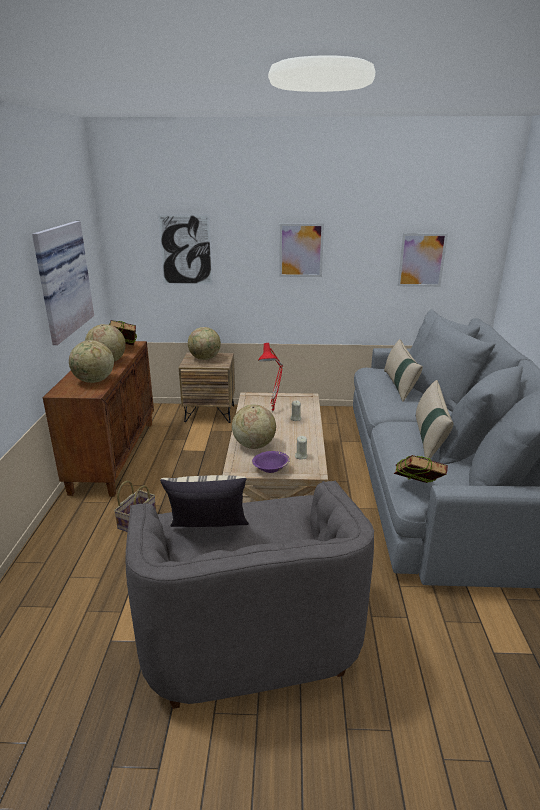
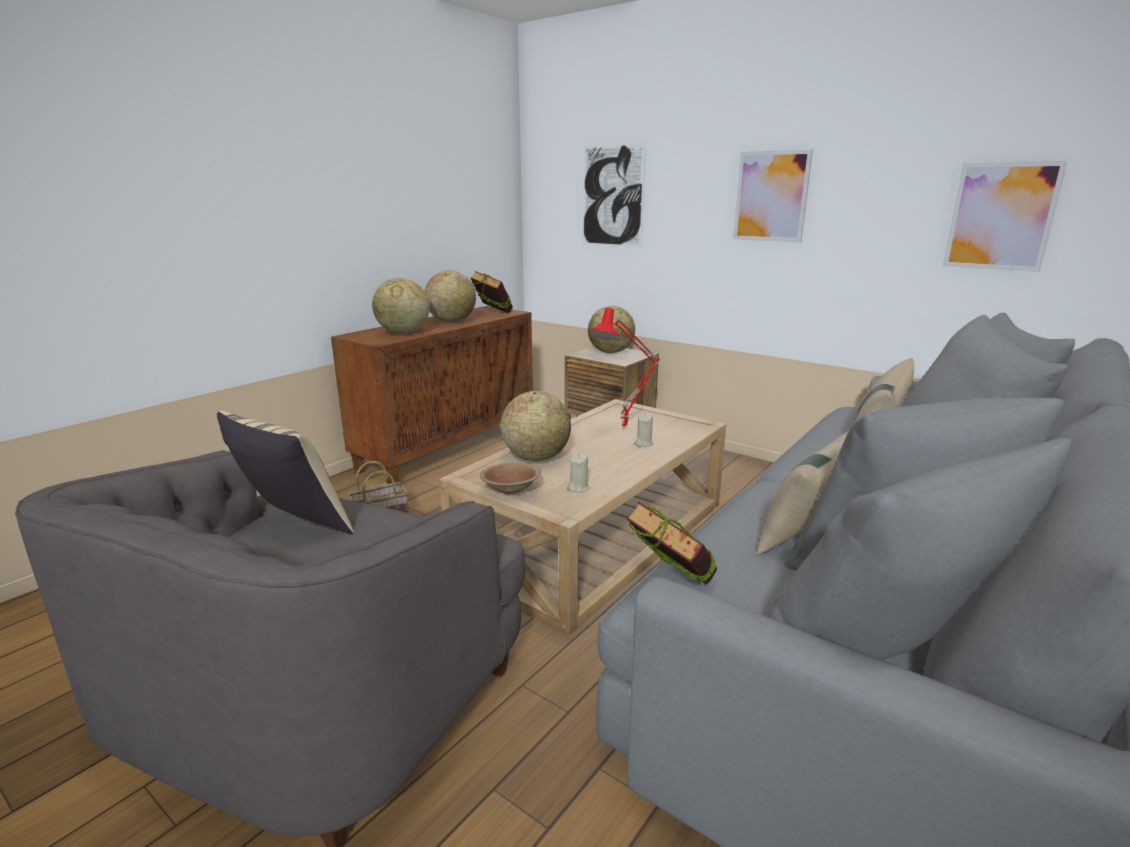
camera: 35 degrees right, 5 degrees down
(61, 280) = (414, 208): picture -> none
(270, 469) = (510, 489): purple bowl -> brown bowl

